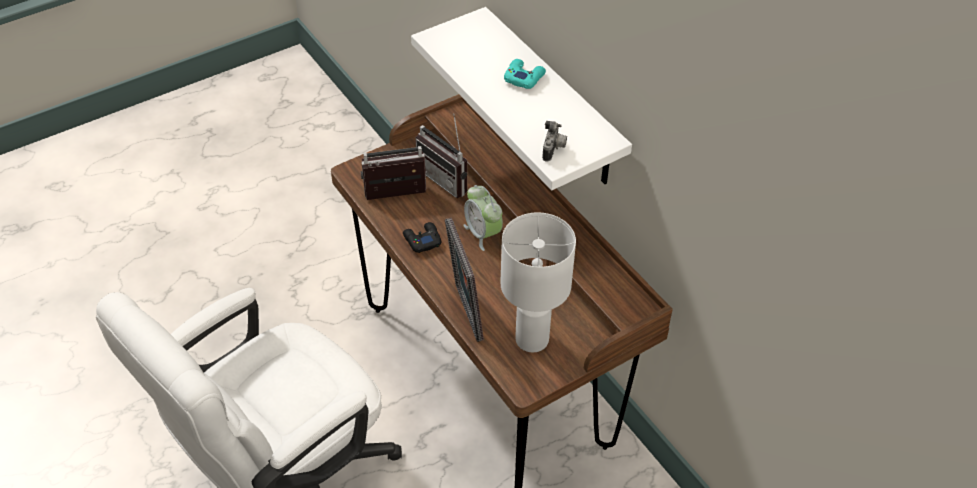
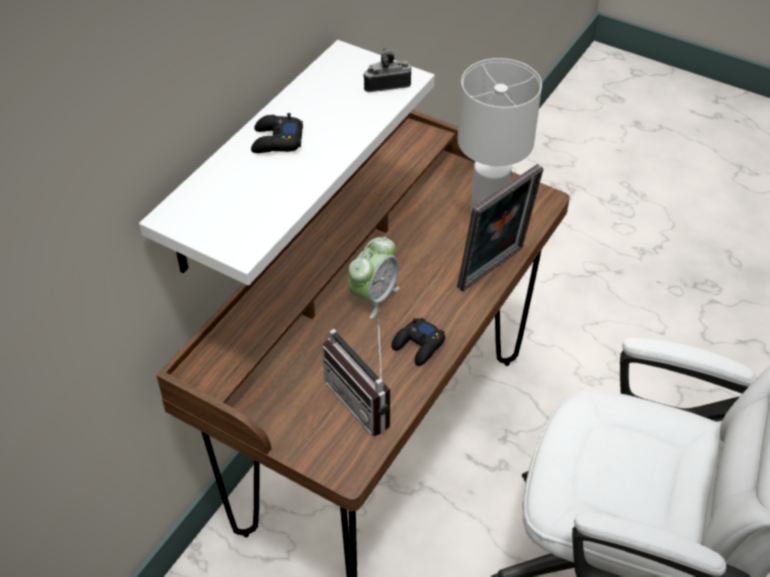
camera: 115 degrees left, 0 degrees up
(448, 178) = (301, 363): radio -> none
(524, 77) = (276, 141): turquoise game controller -> black game controller

